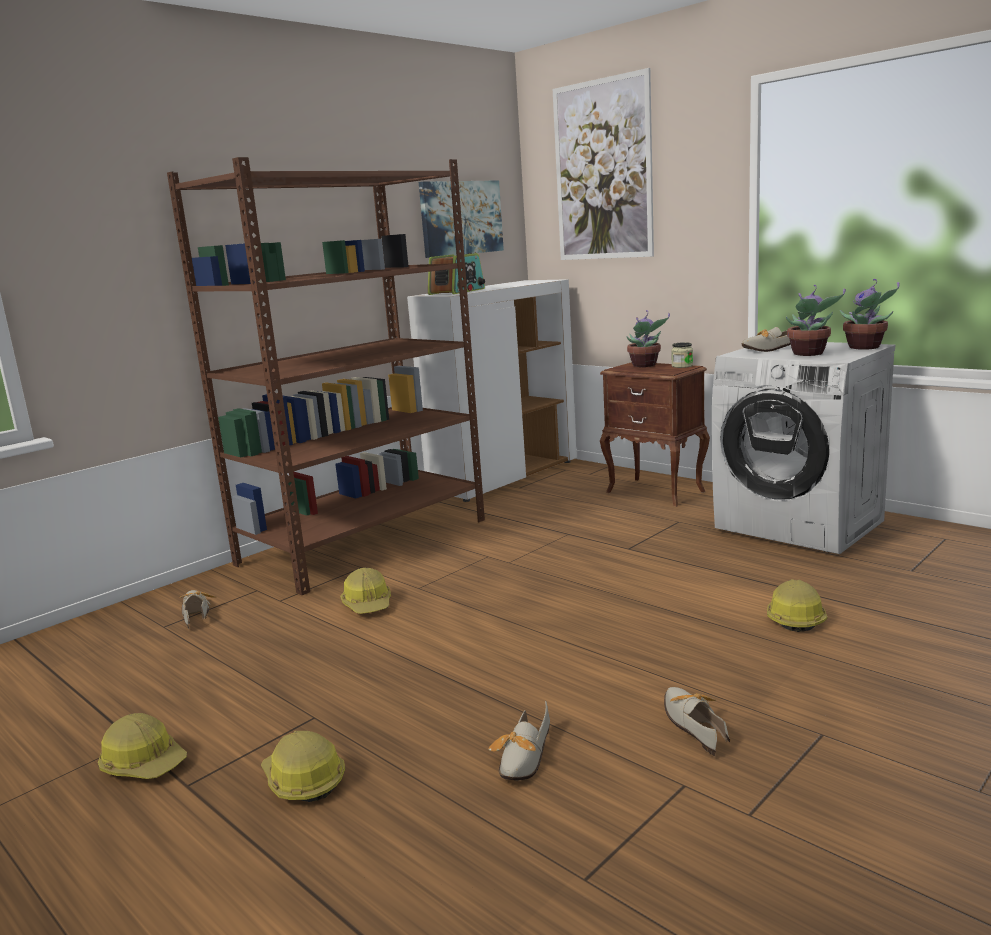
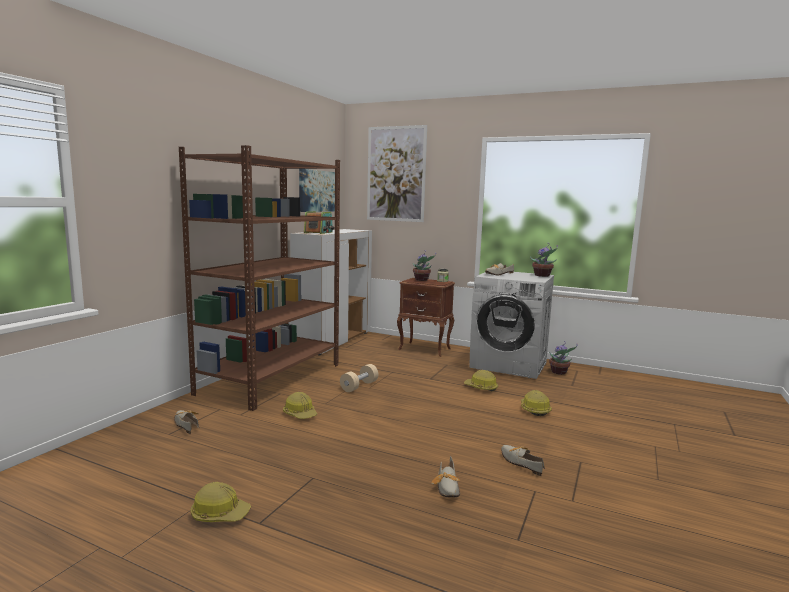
camera: 20 degrees left, 5 degrees down
(303, 780) = (332, 511): hard hat -> hard hat (481, 387)
(494, 559) = (359, 386): none -> beige dumbbell
(809, 354) = (520, 277): potted plant -> potted plant (559, 372)

